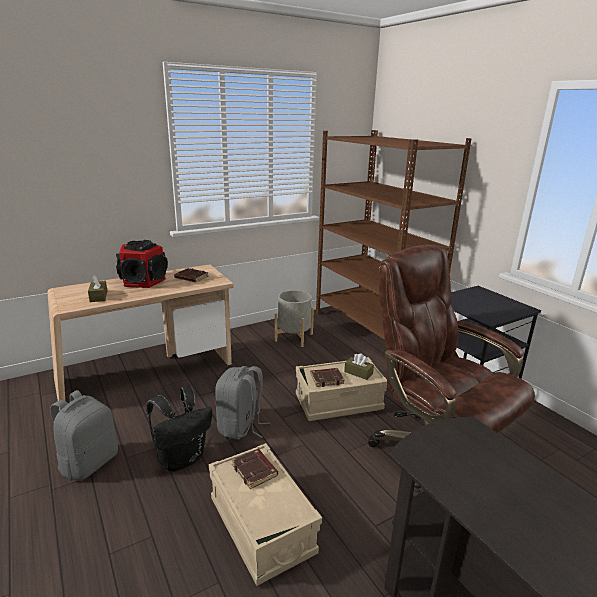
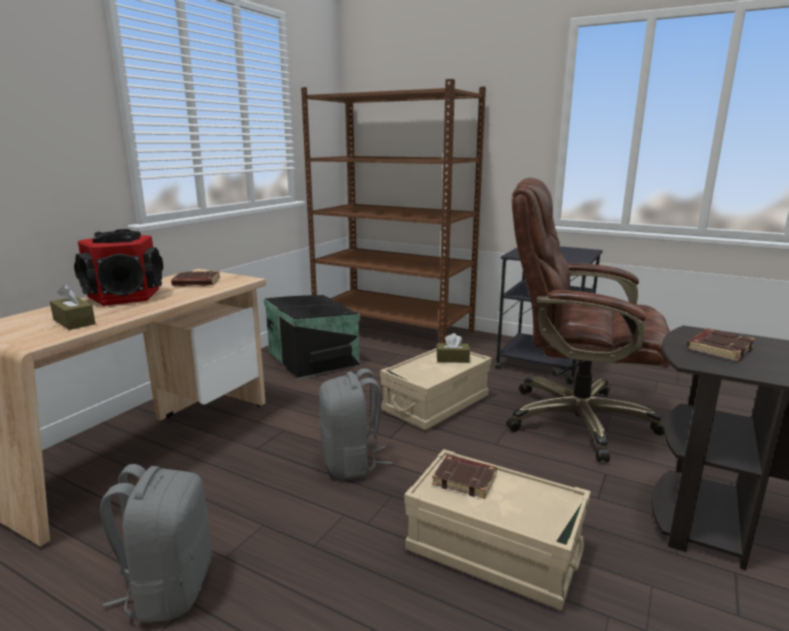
camera: 30 degrees left, 5 degrees down
(182, 458) = (312, 524): black backpack -> none
(294, 337) = (314, 358): grey planter -> black storage box
(327, 379) = (428, 373): brown book -> brown book (718, 349)

